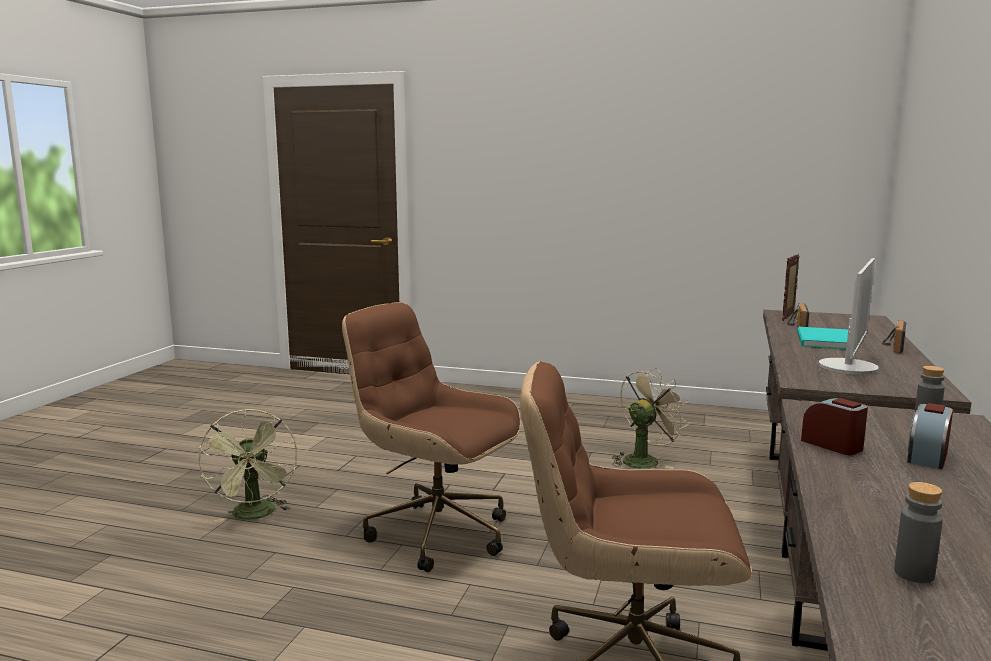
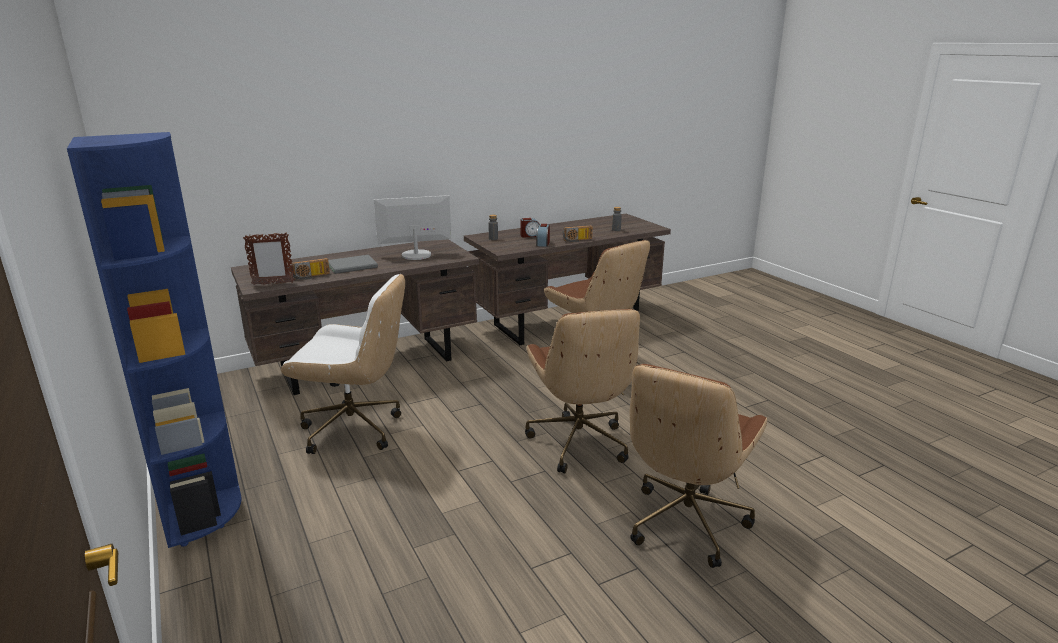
camera: 135 degrees left, 10 degrees up
(255, 515) = (684, 526): green fan -> brown office chair
(584, 403) = (204, 523): none -> blue bookcase
(644, 460) = (355, 431): beige fan -> white office chair
(824, 341) = (354, 266): turquoise book -> grey book
(892, 346) = (346, 255): radio -> radio (577, 240)

